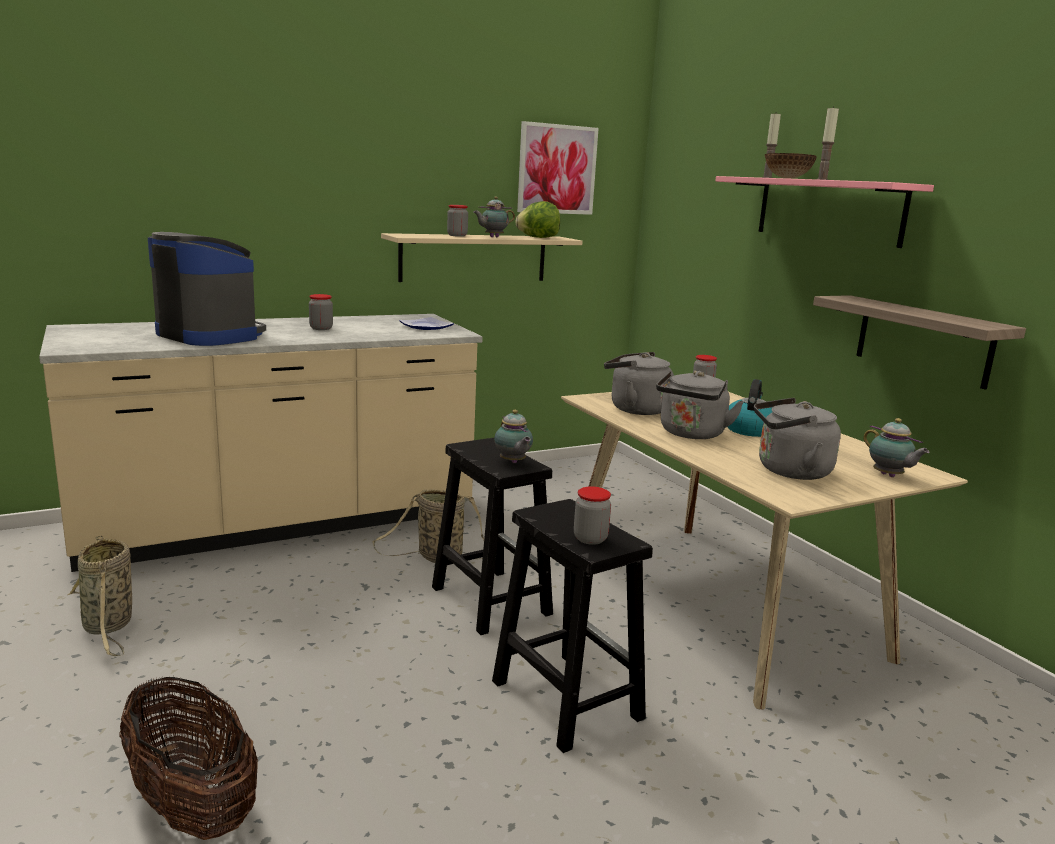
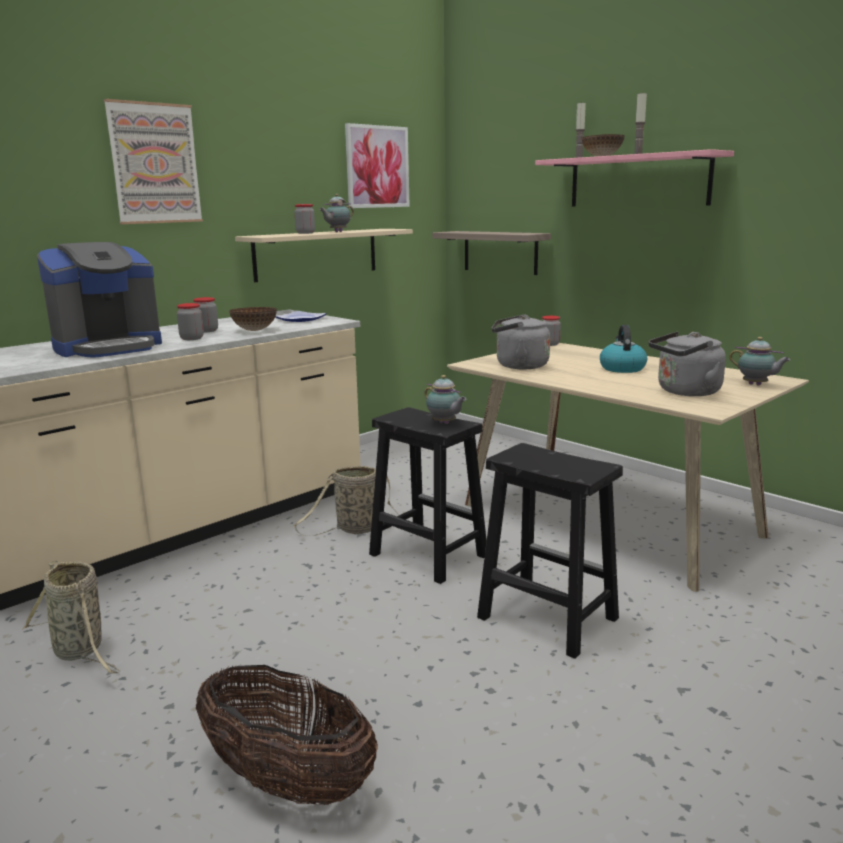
camera: 15 degrees left, 0 degrees up
(210, 335) = (108, 347): coffee machine -> coffee machine turned 120 degrees clockwise
(300, 155) = (154, 164): none -> picture
(365, 334) = (255, 330): none -> bowl
(538, 237) = (373, 230): lettuce -> none
(590, 539) = (570, 468): jar -> jar (192, 338)
(691, 434) = (583, 377): grey kettle -> none
(923, 340) = (738, 278): shelf -> shelf (500, 252)

